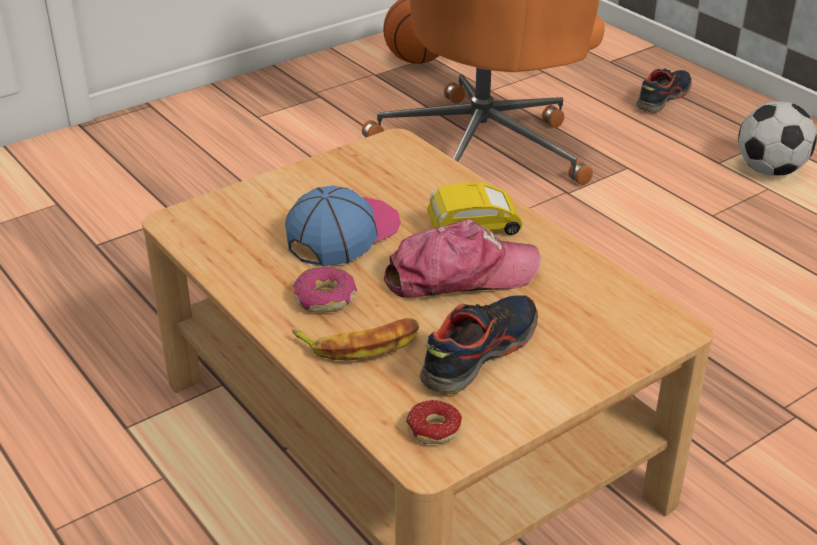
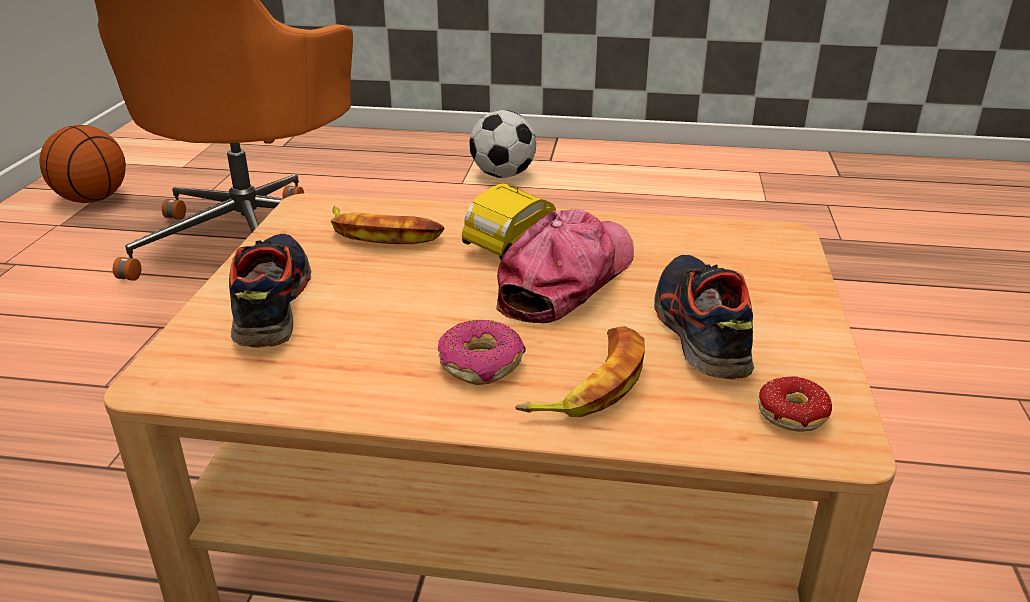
camera: 45 degrees left, 5 degrees down
(343, 233) = (392, 299): cap -> none
(405, 185) = (383, 234): none -> banana
(662, 98) = (360, 156): shoe -> shoe (271, 304)

